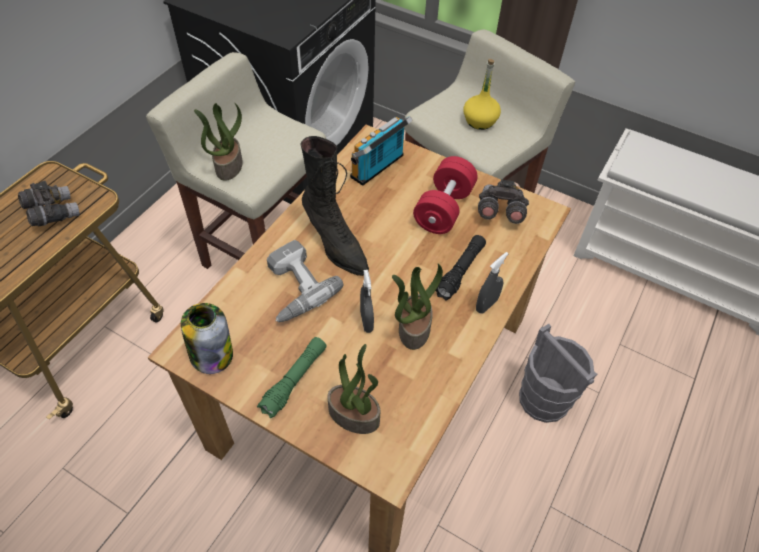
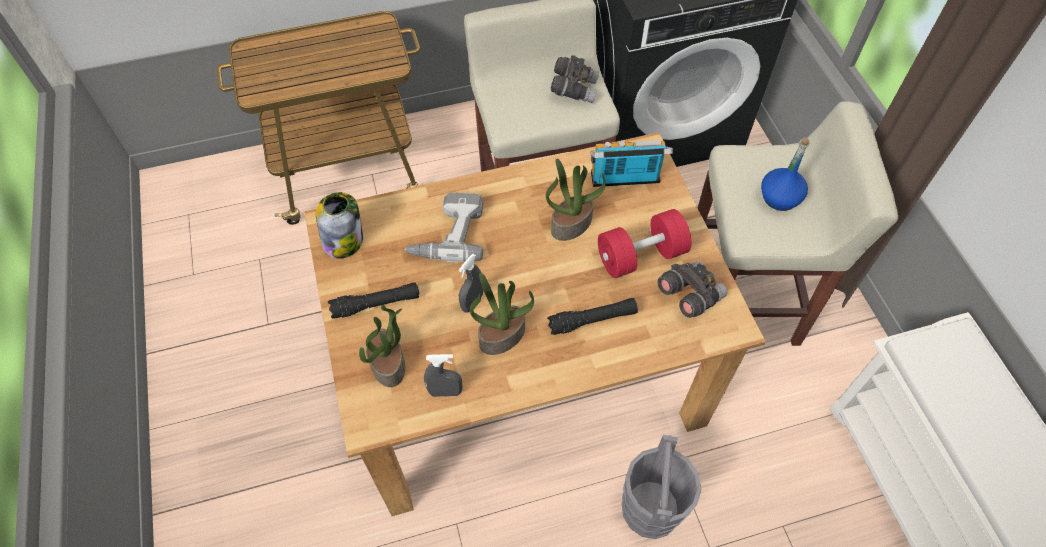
camera: 45 degrees right, 5 degrees up
(53, 213) = (355, 57): grey binoculars -> grey binoculars (573, 89)
(228, 165) = (509, 98): potted plant -> potted plant (571, 224)
(294, 380) = (376, 304): green flashlight -> black flashlight
(335, 244) = (516, 222): black boot -> none
(480, 121) = (780, 197): yellow bottle -> blue bottle
(486, 305) = (581, 364): grey spray bottle -> grey spray bottle (445, 392)

